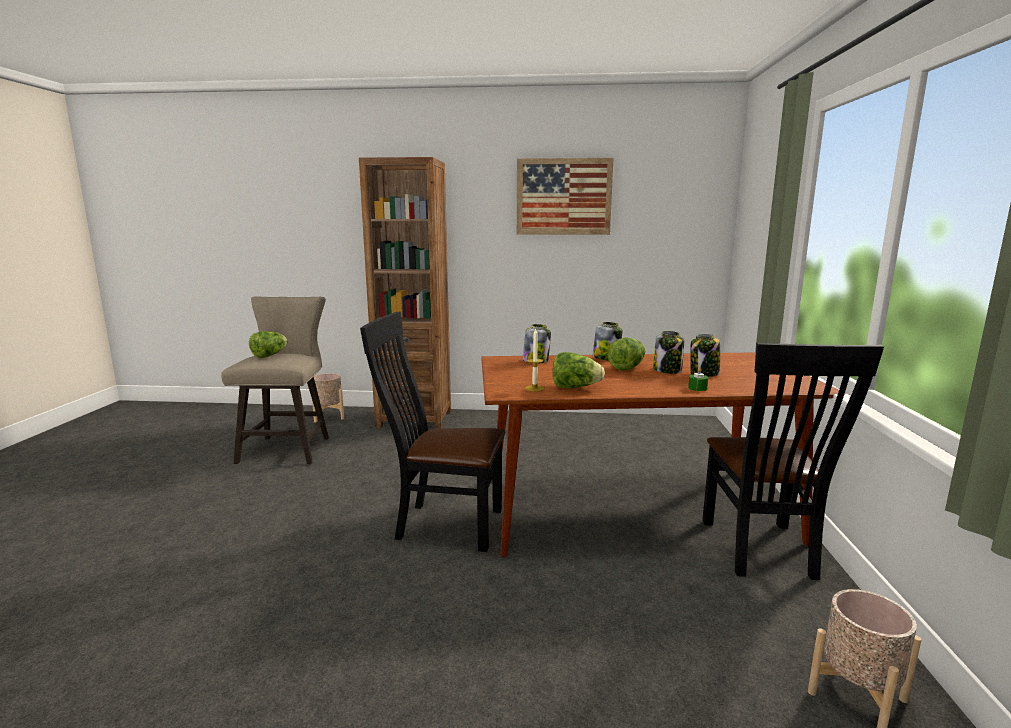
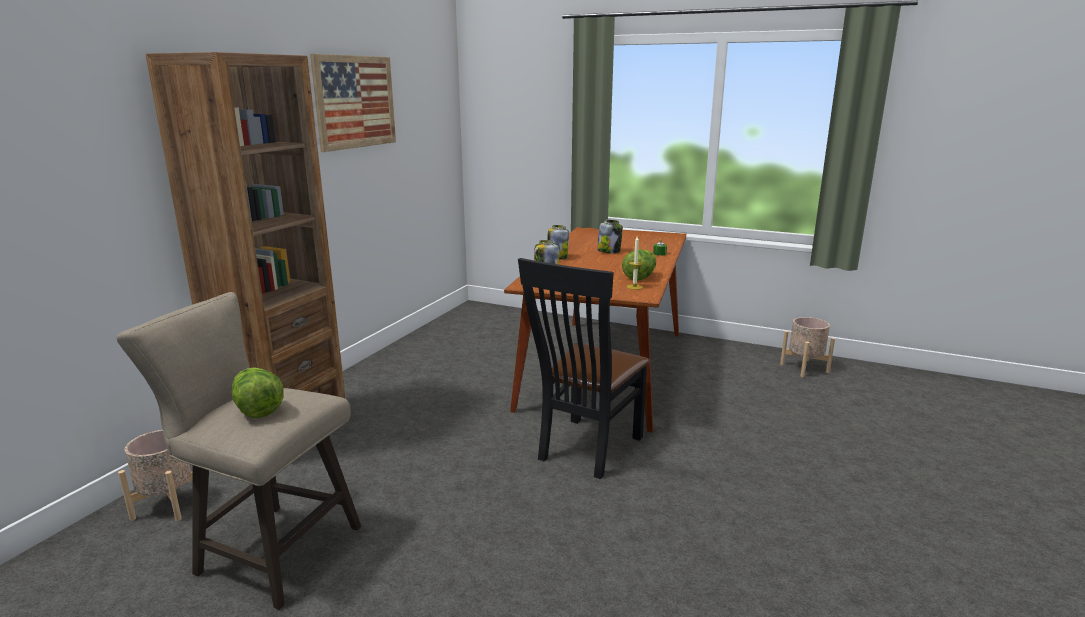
camera: 70 degrees left, 5 degrees up
(627, 367) = (593, 258): lettuce -> none
(704, 374) = (627, 246): jar -> none
(761, 552) = (680, 349): black chair -> none

